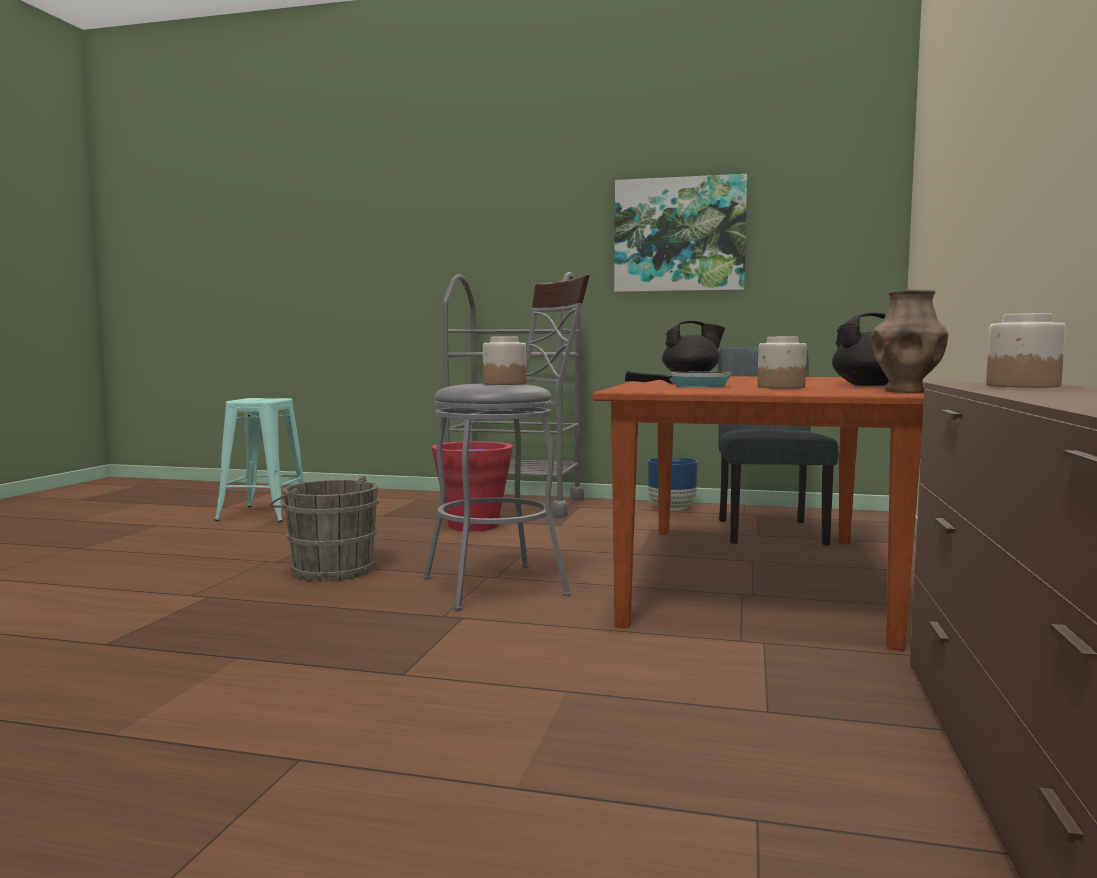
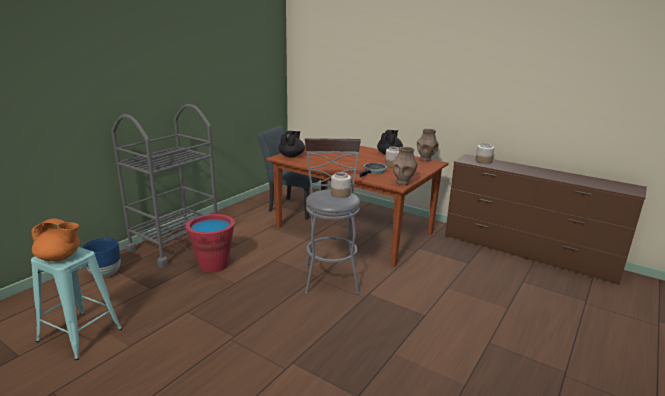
camera: 70 degrees left, 15 degrees up
(251, 399) = (60, 258): none -> orange teapot
(329, 570) = (268, 319): grey bucket -> none
(650, 390) = (403, 183): none -> brown vase
(671, 509) = (236, 213): blue planter -> blue planter (105, 274)
(679, 235) = (212, 71): picture -> none

